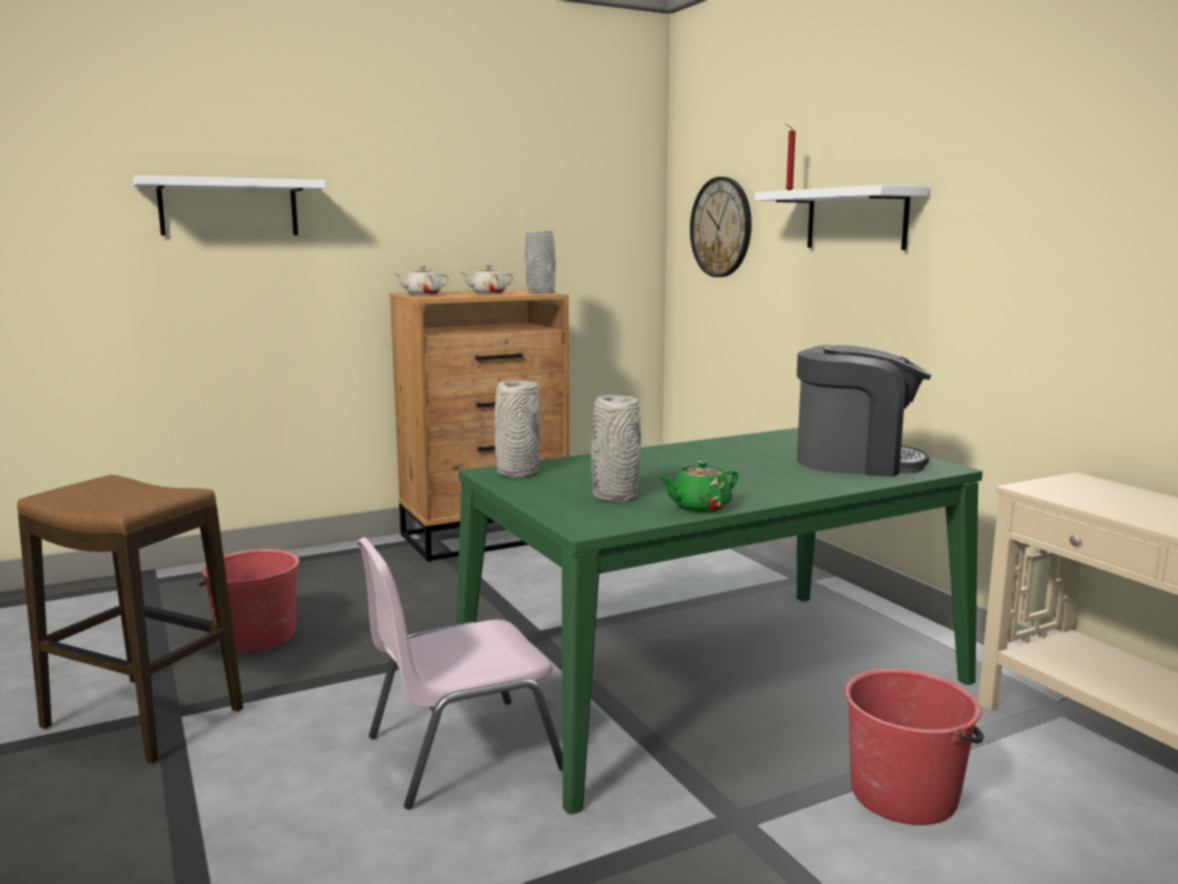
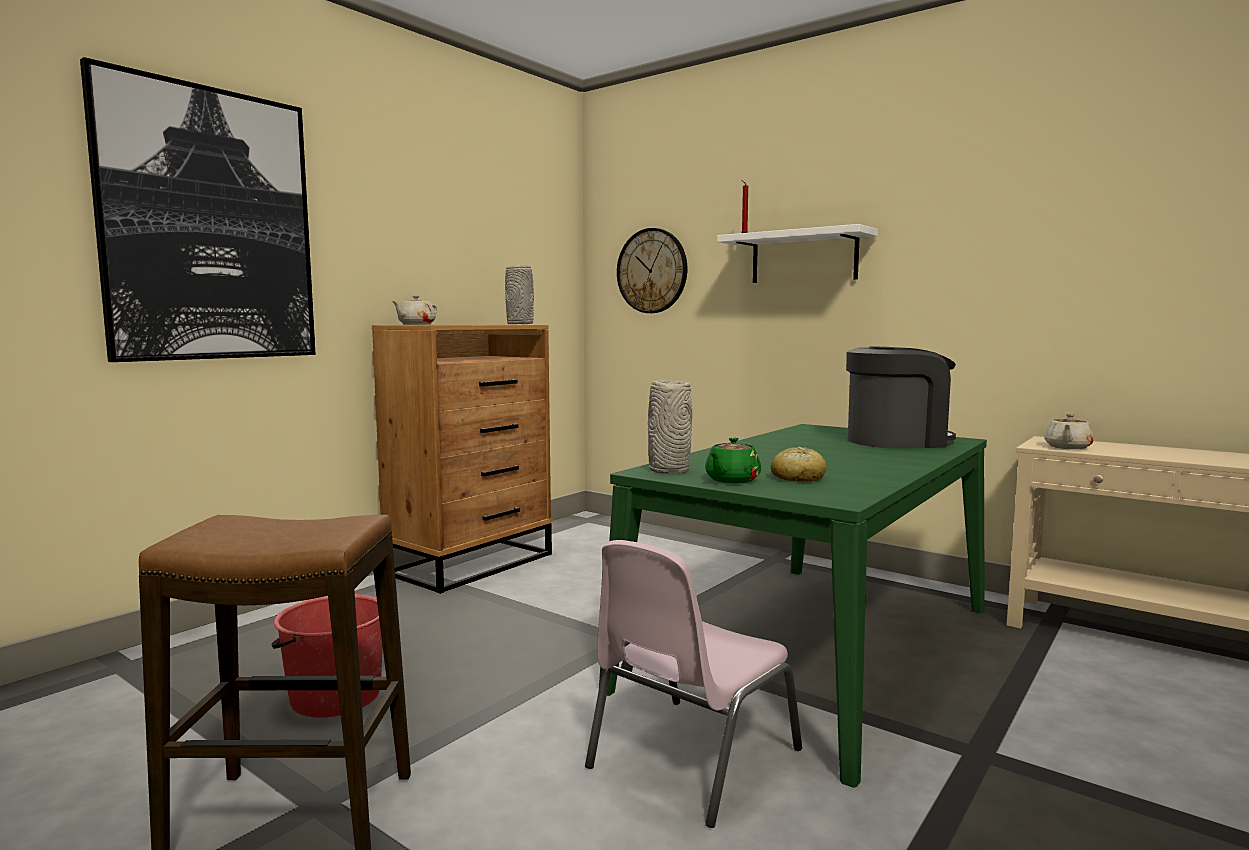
camera: 25 degrees left, 5 degrees down
(229, 208) = (209, 225): white shelf -> picture
(488, 293) = (474, 324): beige teapot -> beige teapot (1067, 447)
(614, 496) = (797, 478): grey vase -> bread
(699, 507) = (881, 478): green teapot -> green teapot (731, 480)
(905, 794) = (1054, 700): red bucket -> none

